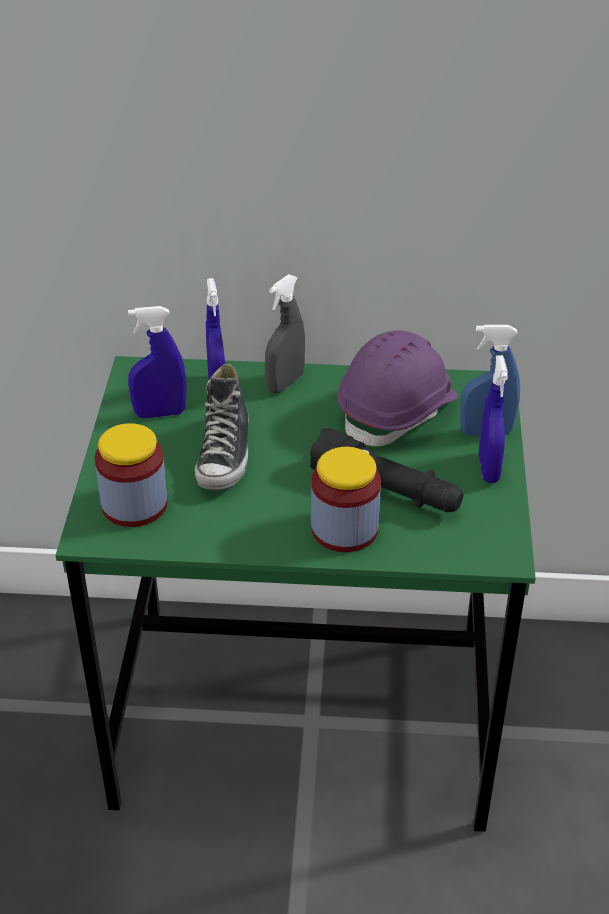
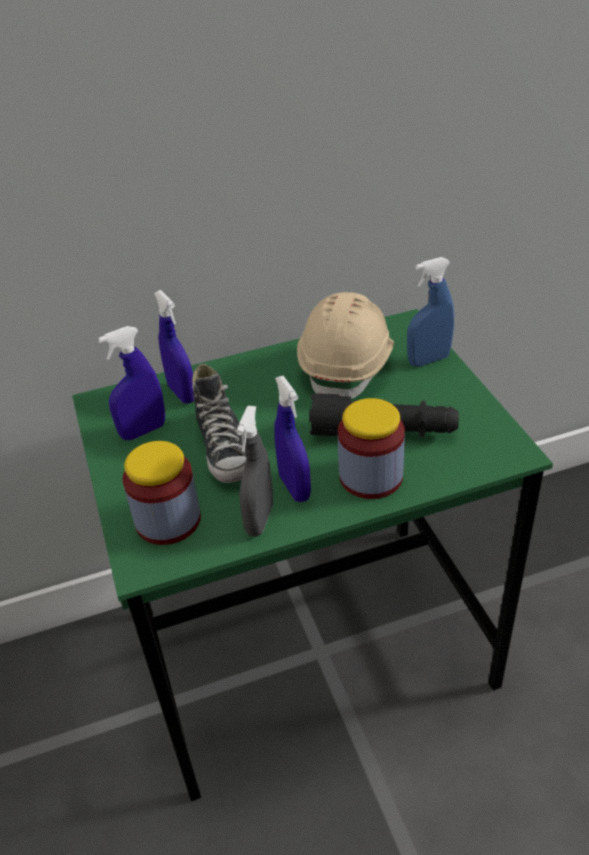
camera: 20 degrees left, 0 degrees up
(285, 383) = (239, 372): grey spray bottle -> grey spray bottle (259, 519)
(398, 412) = (348, 366): purple hard hat -> beige hard hat
(488, 469) = (451, 388): blue spray bottle -> blue spray bottle (294, 487)

